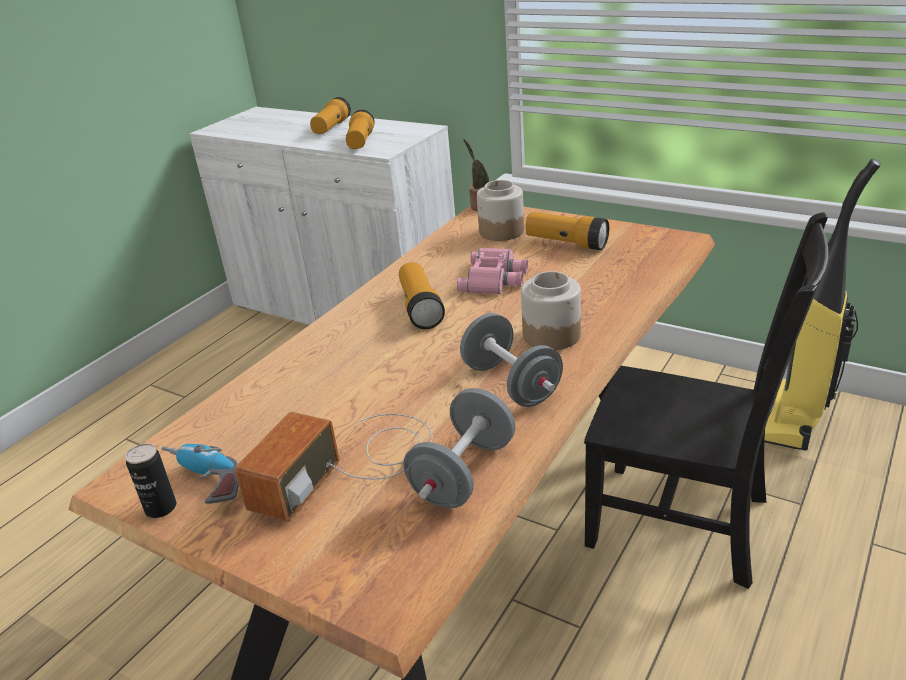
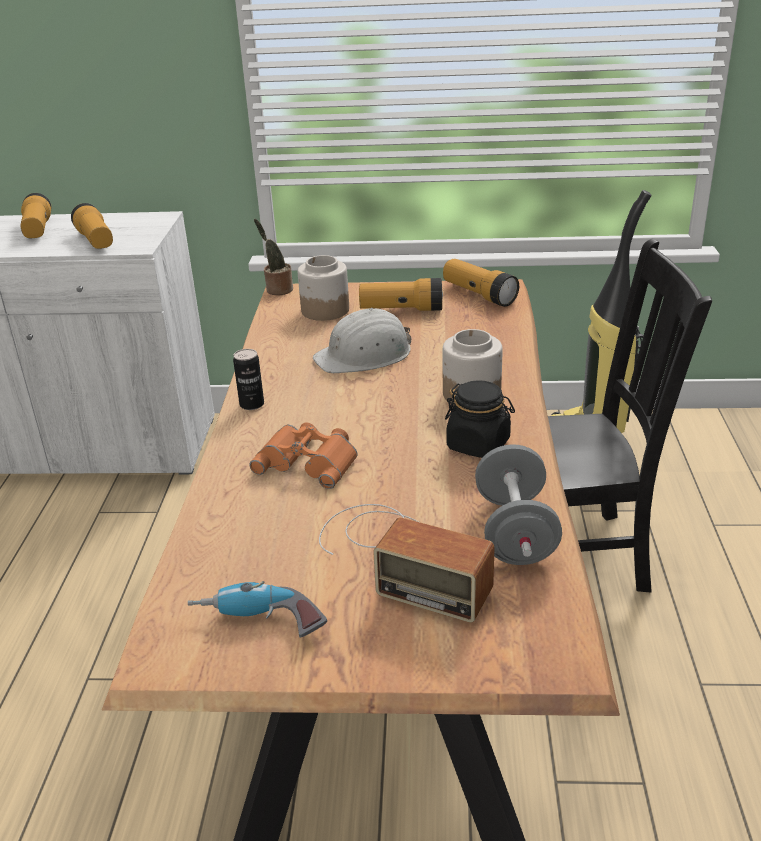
camera: 30 degrees left, 0 degrees up
(161, 508) = (238, 663): can -> can (252, 404)
(351, 464) = (400, 556): radio -> radio turned 60 degrees counterclockwise
(364, 360) = (309, 461): none -> orange binoculars
(420, 308) = (316, 398): flashlight -> flashlight (479, 294)
(495, 278) = (365, 355): pink binoculars -> white hard hat
(511, 384) = (478, 444): grey dumbbell -> black jar

